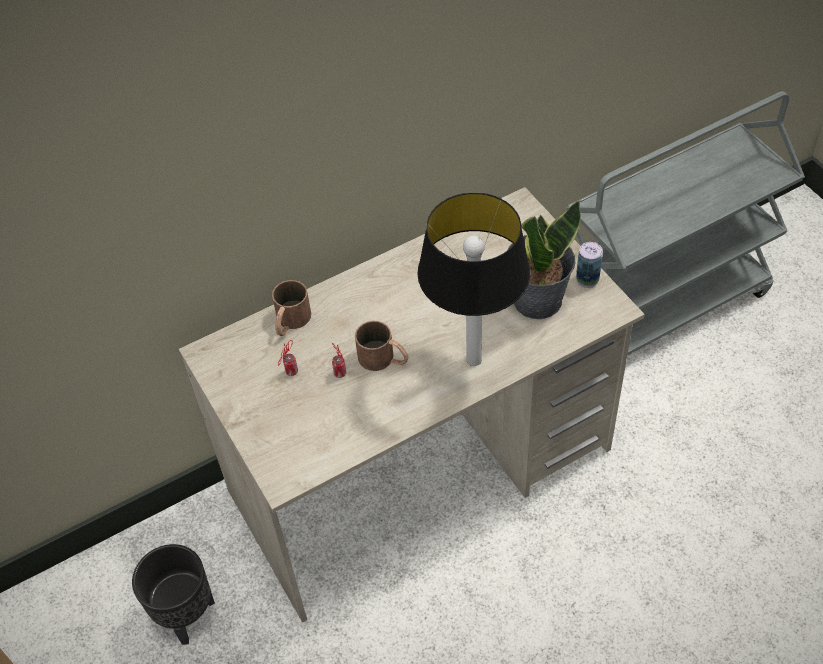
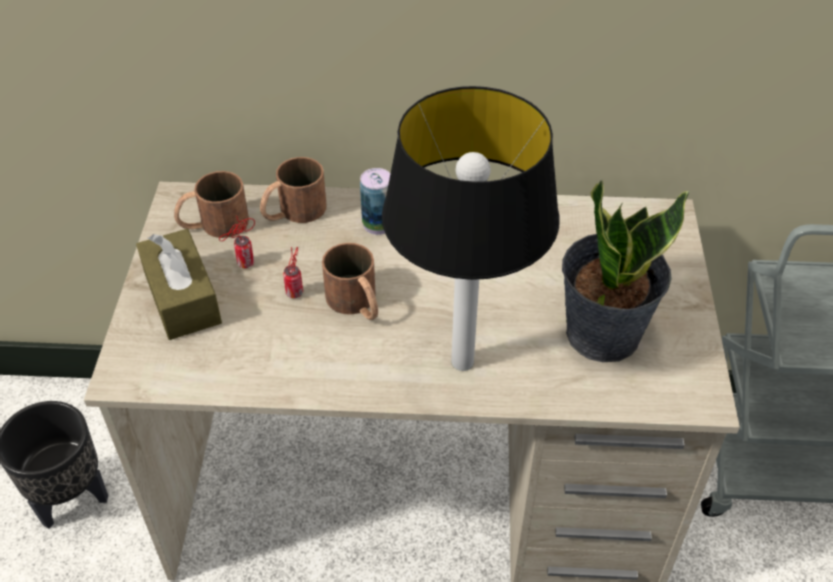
camera: 30 degrees right, 5 degrees down
(245, 358) = (213, 224): none -> brown mug
(272, 415) = (182, 298): none -> brown tissue box
(587, 280) = (690, 343): can -> can (378, 224)

